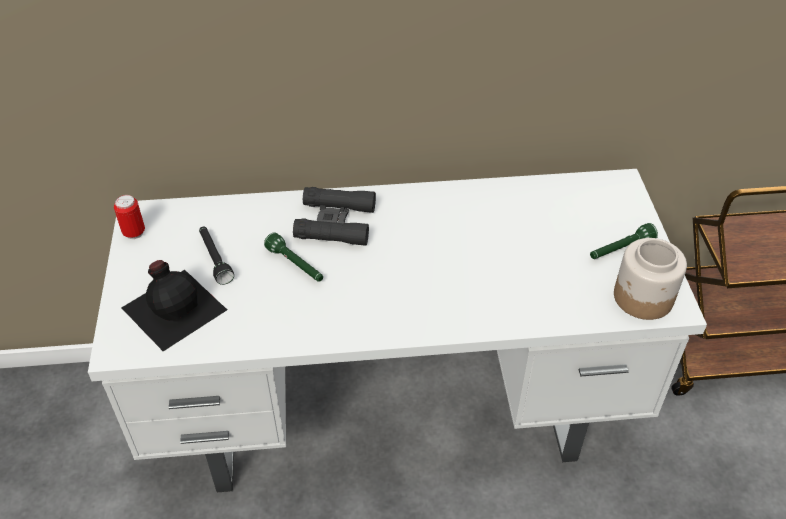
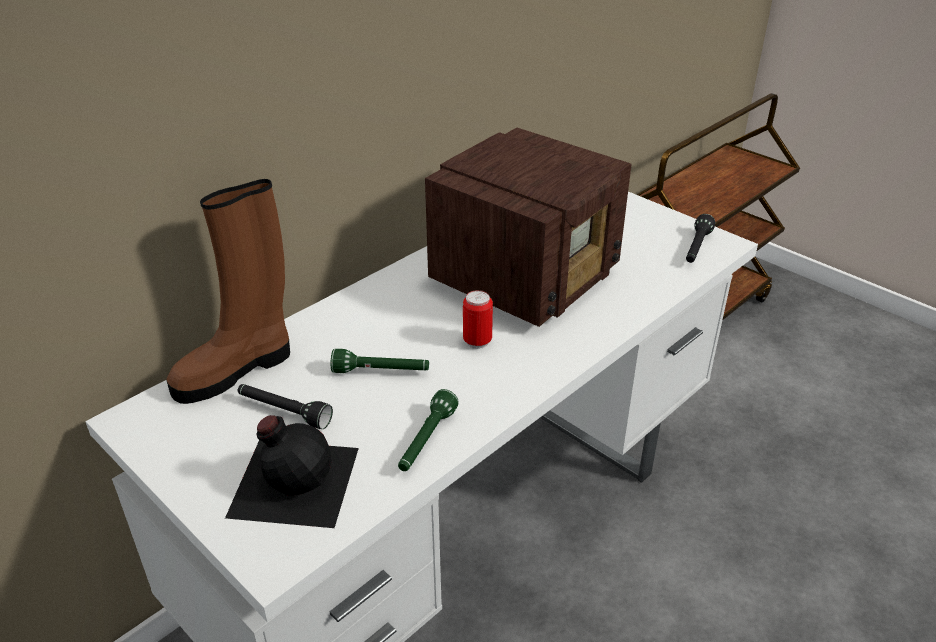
camera: 40 degrees left, 10 degrees down
(134, 233) = (147, 439): can -> can (477, 342)
(220, 213) = (236, 370): none -> brown boot
(335, 222) = (374, 318): black binoculars -> none
(475, 247) = (527, 277): none -> radio
(620, 249) = (637, 225): green flashlight -> green flashlight (426, 441)
(643, 298) = (696, 248): jar -> black flashlight

